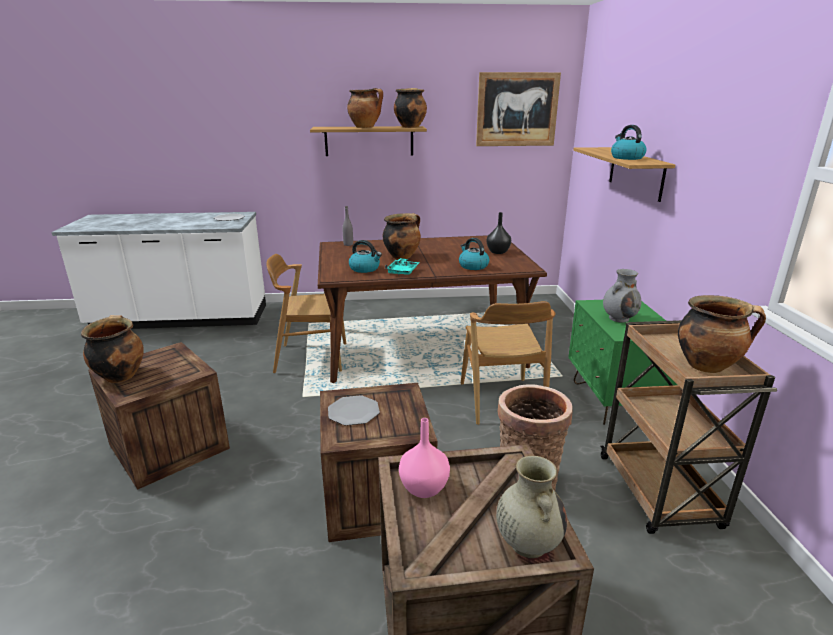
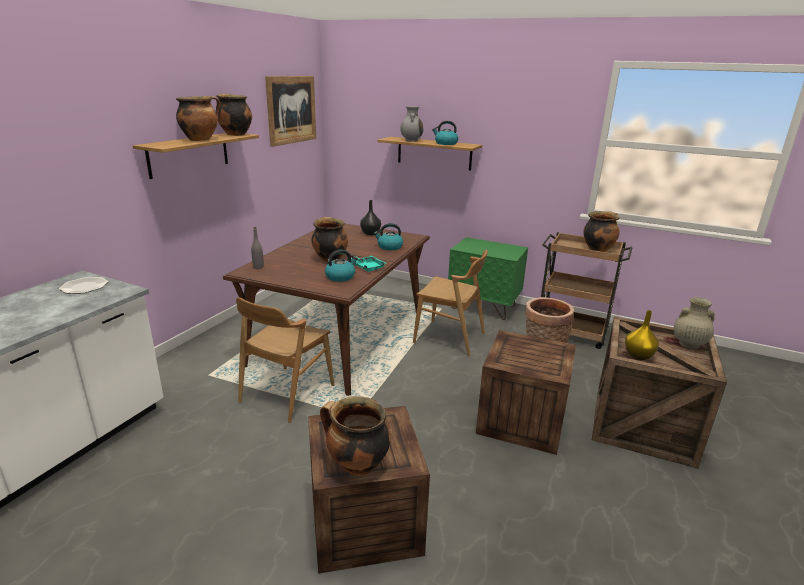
camera: 60 degrees left, 0 degrees up
(353, 412) = (524, 360): plate -> none
(425, 488) = (638, 355): pink vase -> yellow vase
(619, 318) = (488, 250): grey vase -> grey vase (411, 140)

